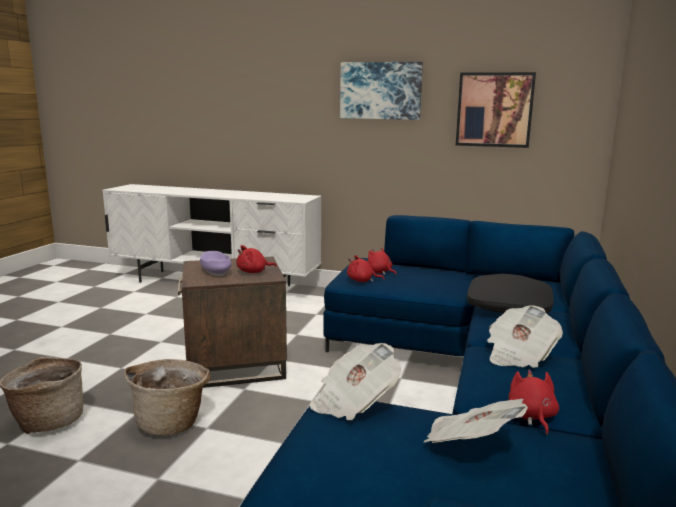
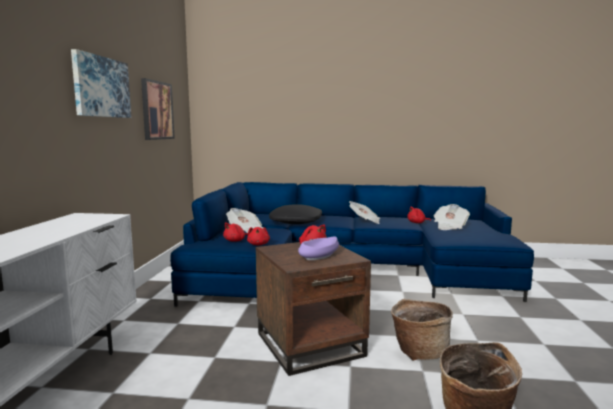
camera: 100 degrees left, 5 degrees down
(353, 401) = (442, 238): newspaper -> newspaper (245, 231)

